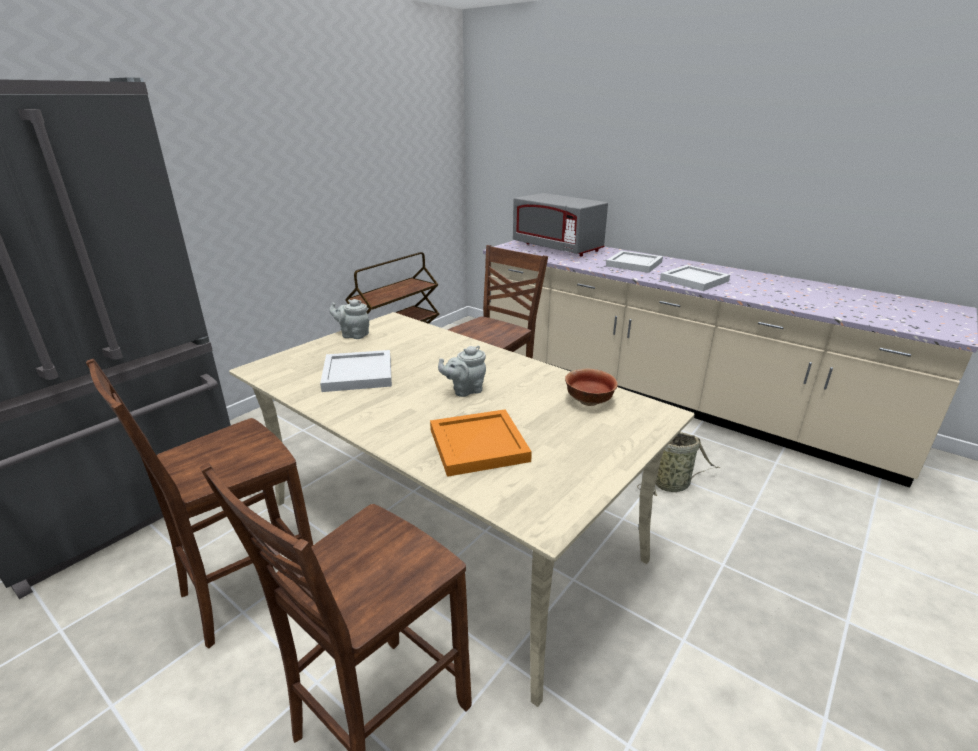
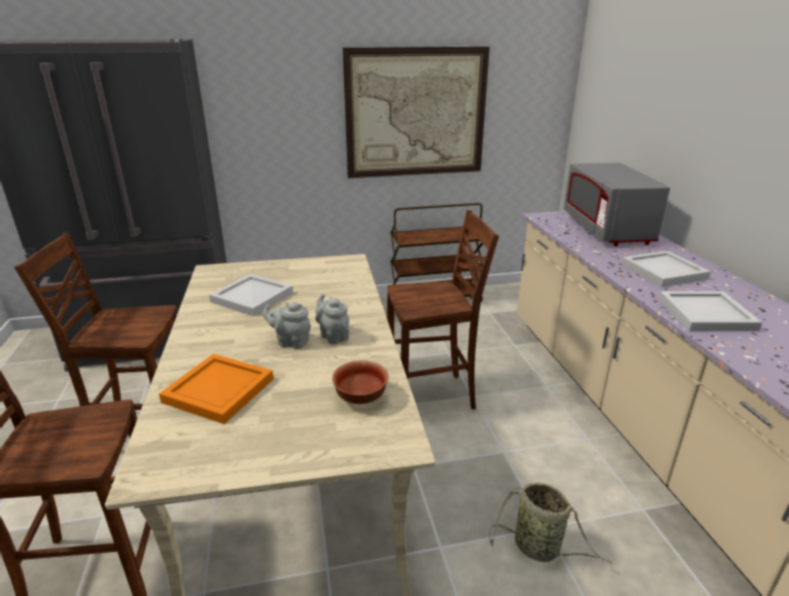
camera: 40 degrees right, 0 degrees up
(349, 168) = (416, 113): none -> picture
(353, 335) = (303, 264): grey teapot -> grey teapot (333, 335)

